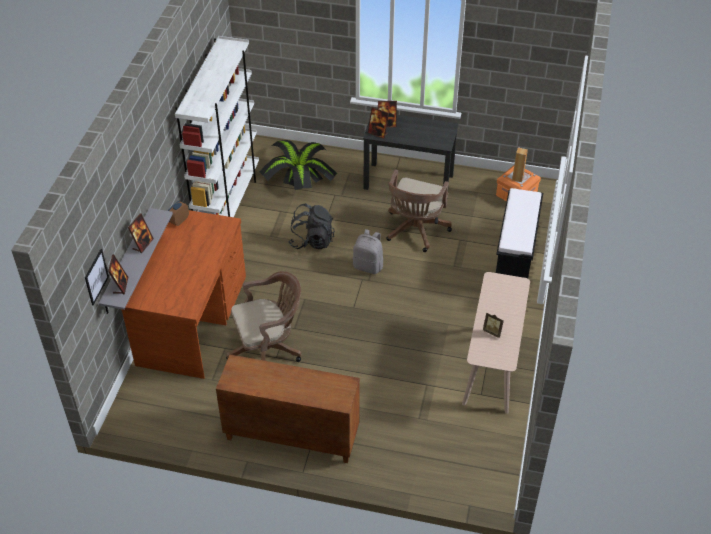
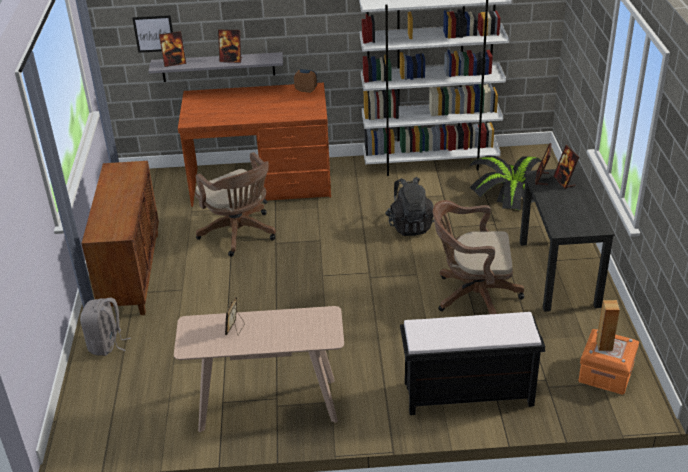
camera: 75 degrees right, 10 degrees down
(368, 266) = (392, 272): grey backpack -> grey backpack (107, 345)

